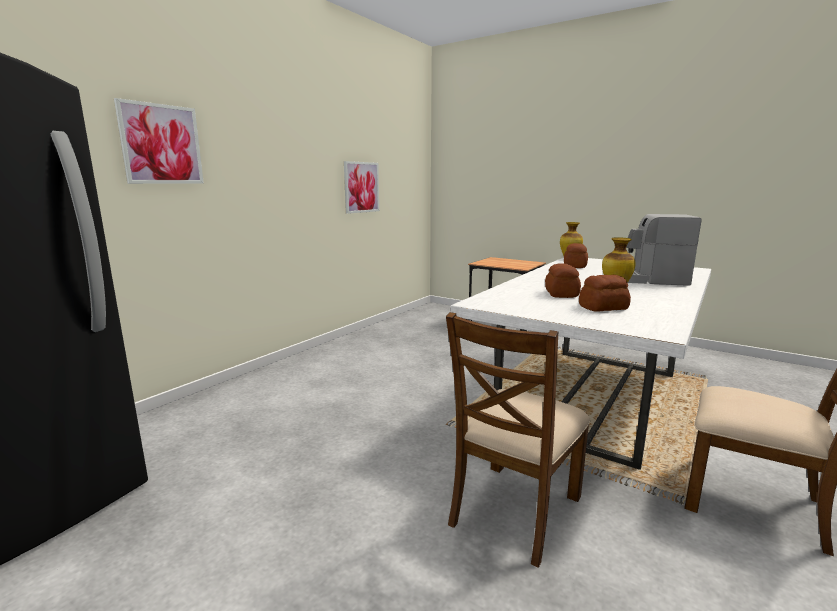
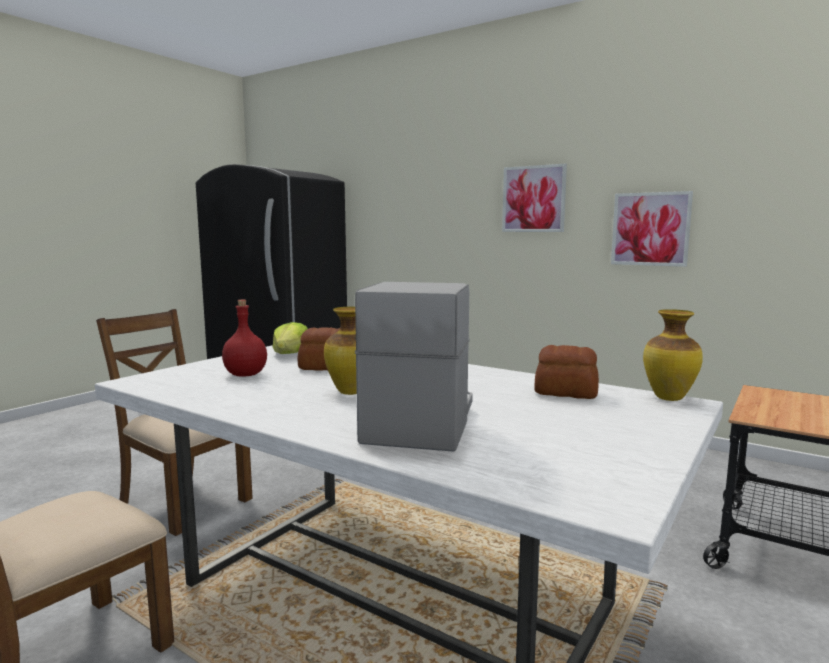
camera: 90 degrees right, 5 degrees down
(161, 144) = (414, 195): picture -> picture (533, 199)
(524, 303) = (290, 354): none -> lettuce
(604, 308) = (245, 375): bread -> red bottle

